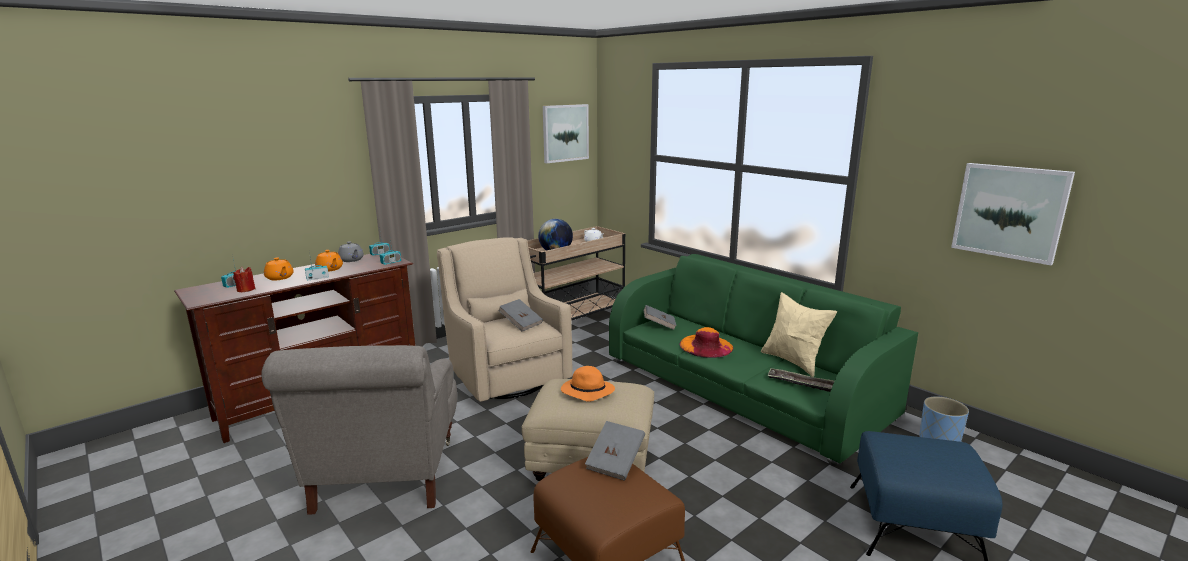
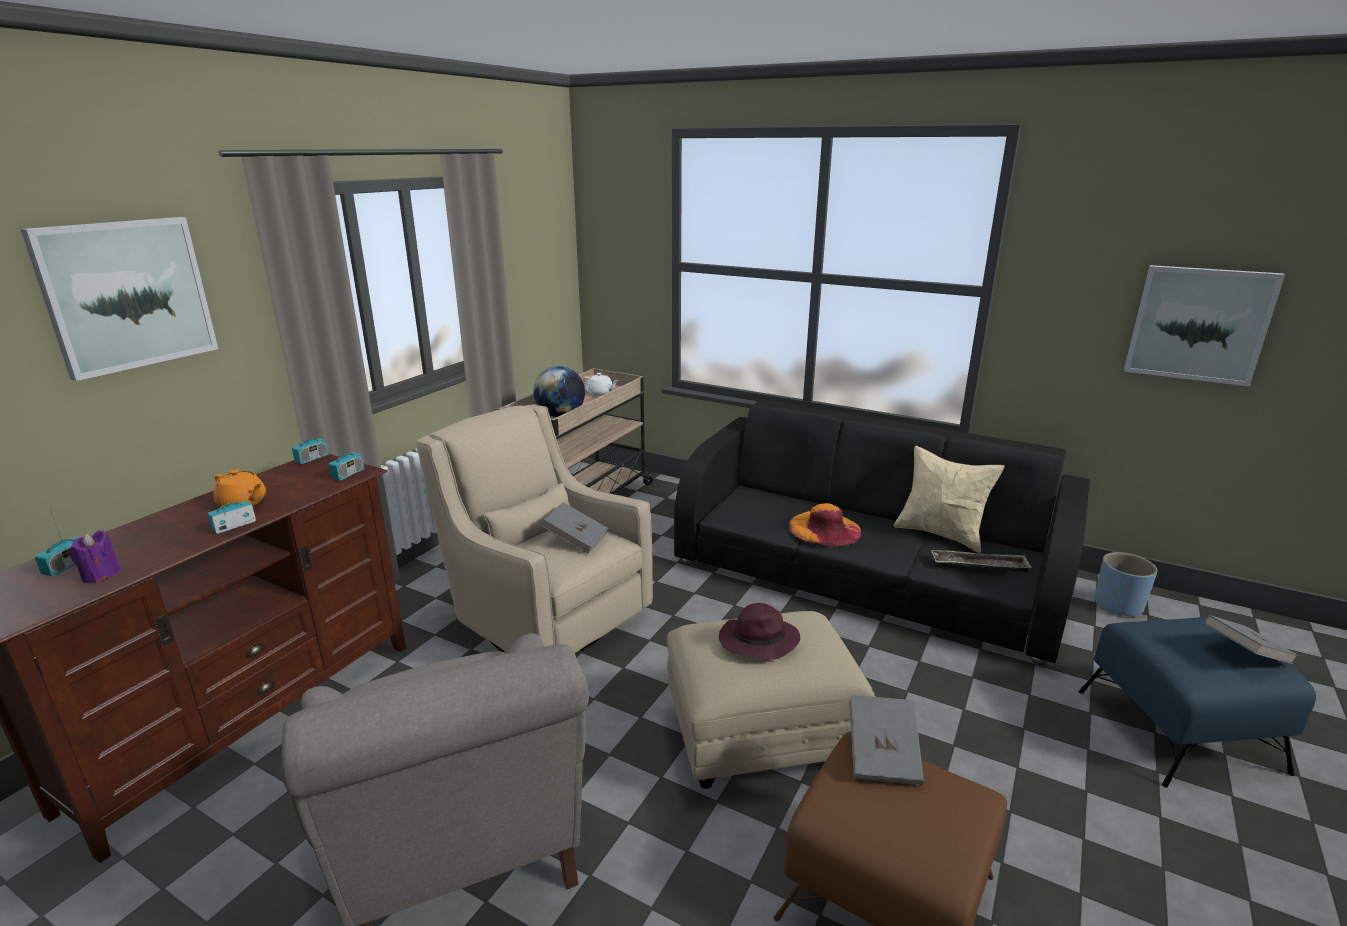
camera: 20 degrees left, 5 degrees up
(246, 290) = (101, 574): red candle -> purple candle
(280, 278) = (154, 536): orange teapot -> none
(351, 260) = (269, 478): grey teapot -> none
(565, 133) = (539, 234): picture -> picture (127, 295)
(586, 392) = (757, 642): orange hat -> purple hat
(659, 325) = (740, 505): grey book -> grey book (1243, 654)
(743, 387) = (866, 573): green sofa -> black sofa

